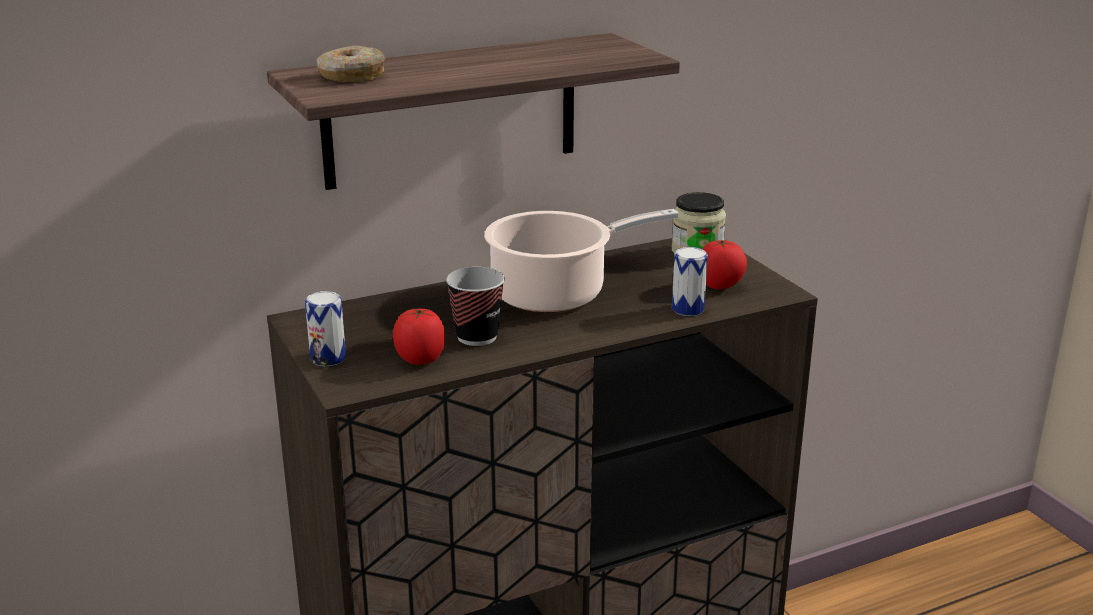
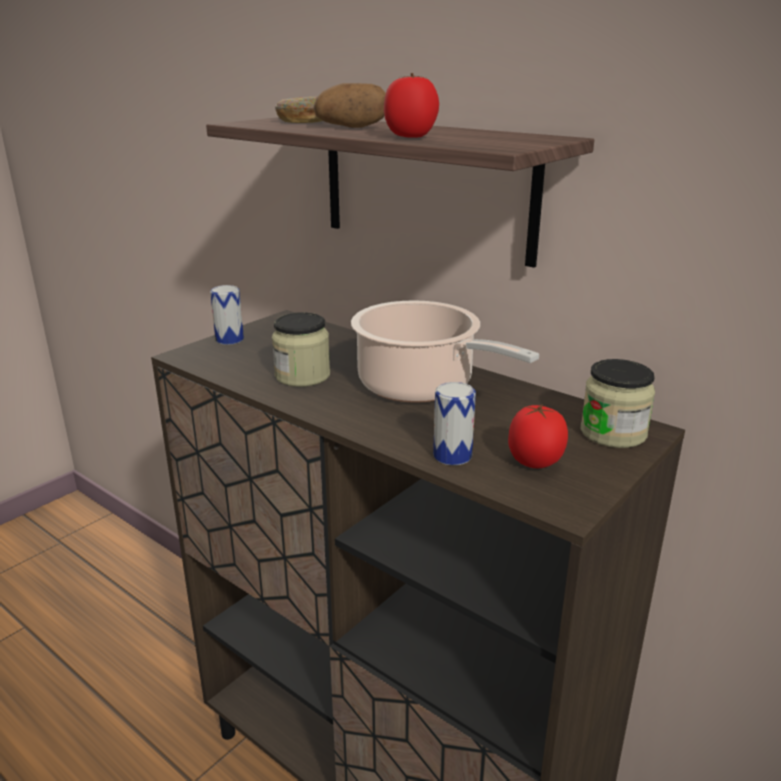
camera: 65 degrees right, 0 degrees up
(420, 360) = (246, 366): tomato -> tomato (411, 137)
(445, 70) = (352, 127): none -> potato
(477, 336) = (302, 376): cup -> jar

